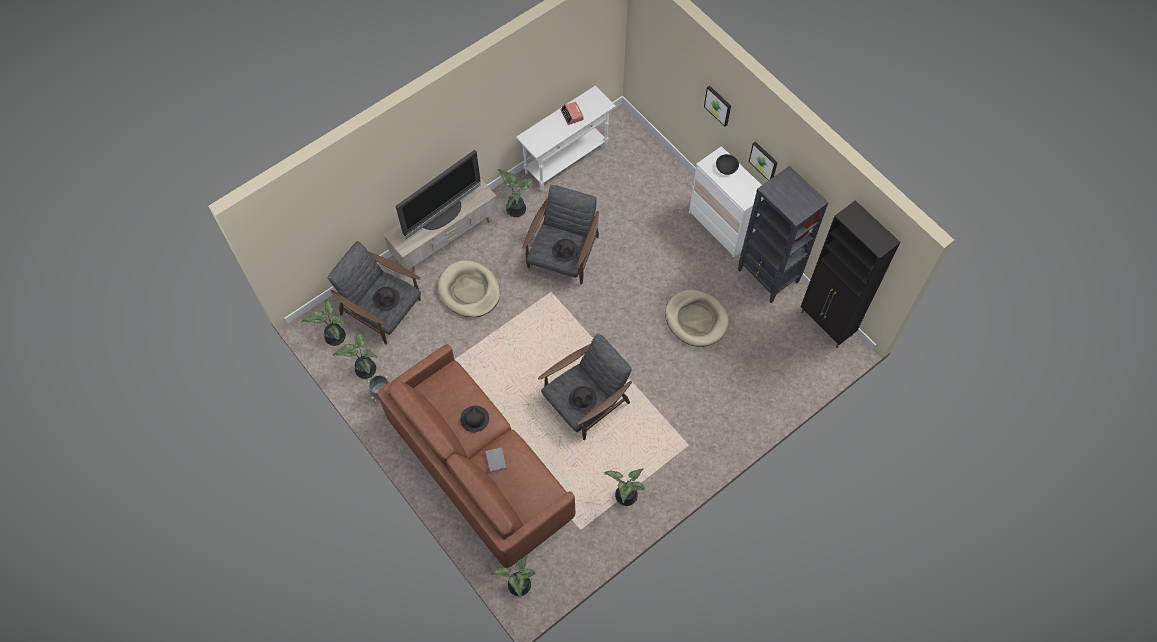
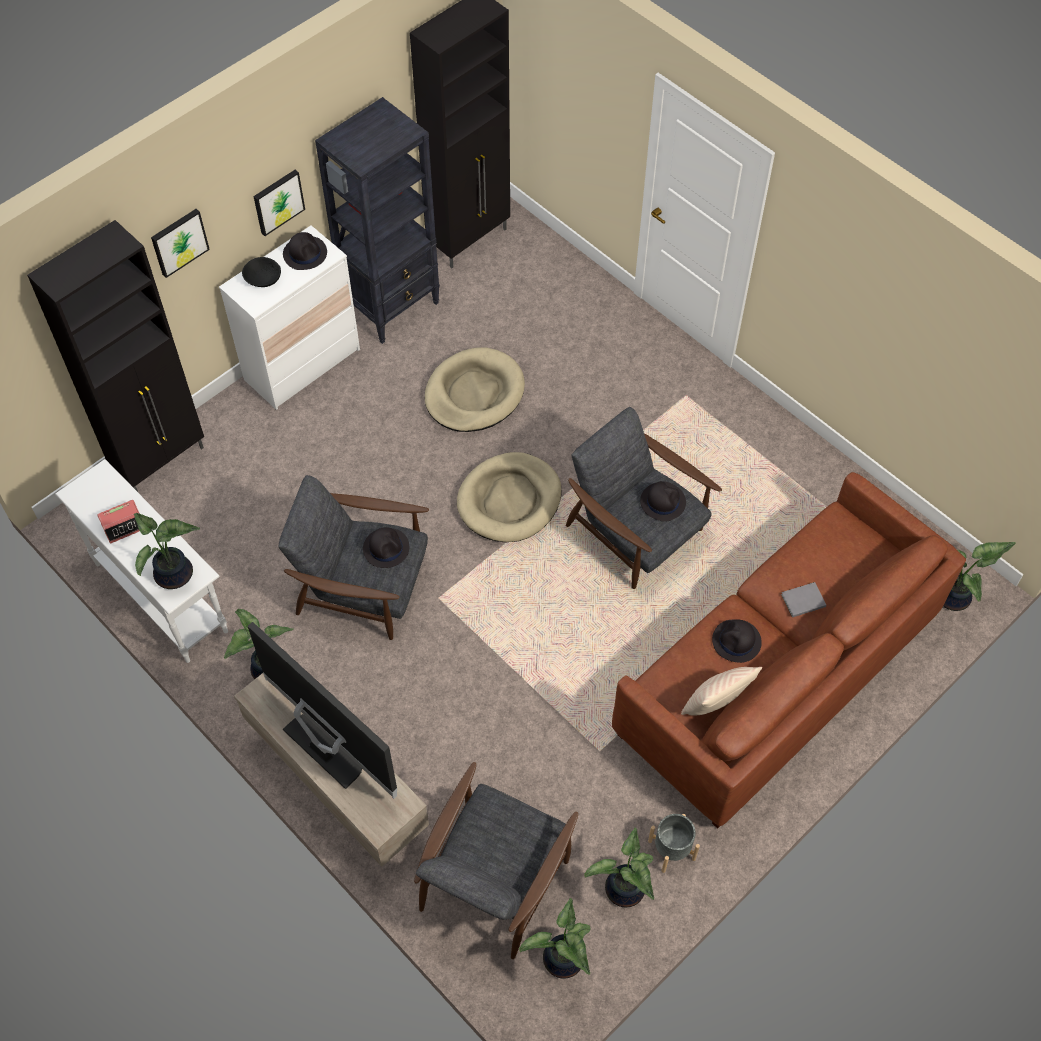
camera: 95 degrees left, 5 degrees down
(386, 299) = (507, 835): black hat -> black hat (305, 253)
(438, 402) = (716, 703): none -> beige pillow
(469, 291) = (445, 730): beige dog bed -> beige dog bed (509, 500)
(625, 496) = (782, 470): potted plant -> potted plant (175, 576)
(656, 157) = (161, 460): none -> black cabinet

